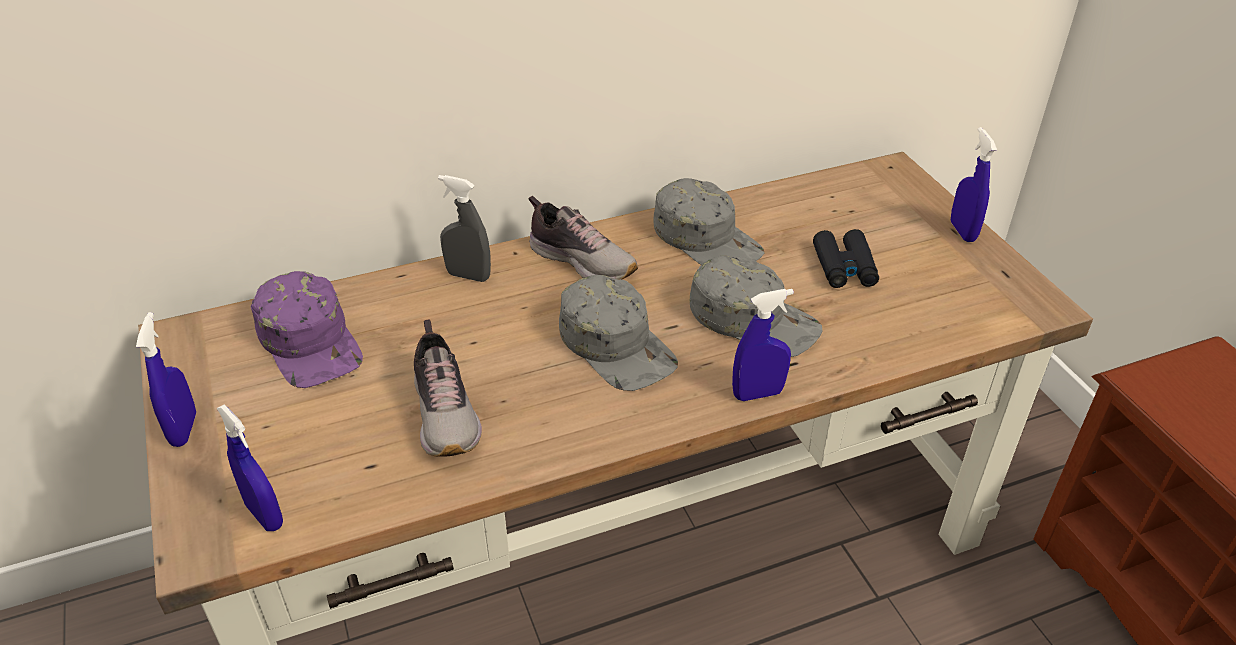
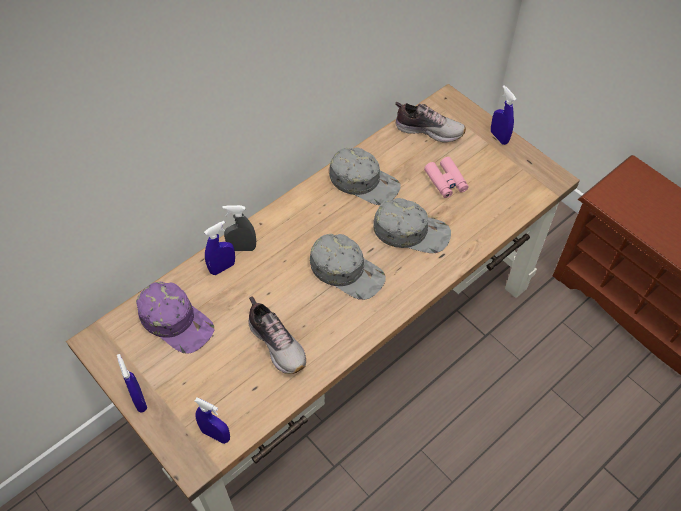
camera: 20 degrees left, 15 degrees up
(582, 261) = (302, 218): shoe -> shoe (428, 130)
(758, 394) = (432, 280): blue spray bottle -> blue spray bottle (222, 268)
(844, 267) = (446, 181): black binoculars -> pink binoculars

